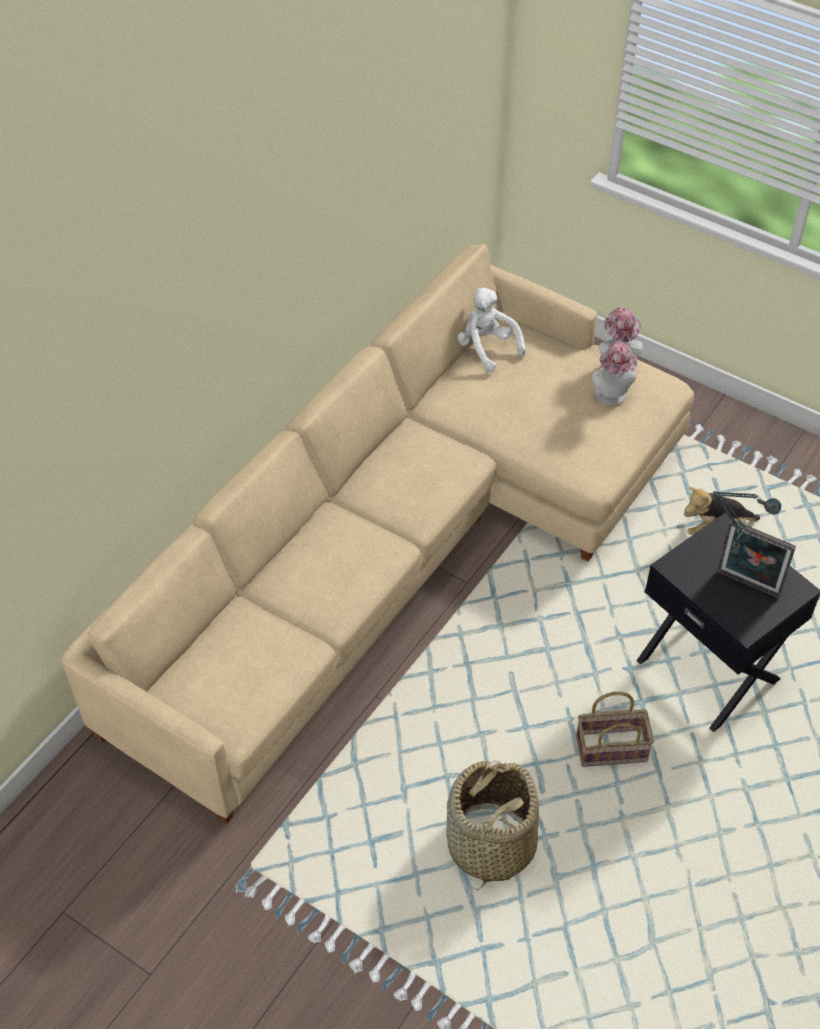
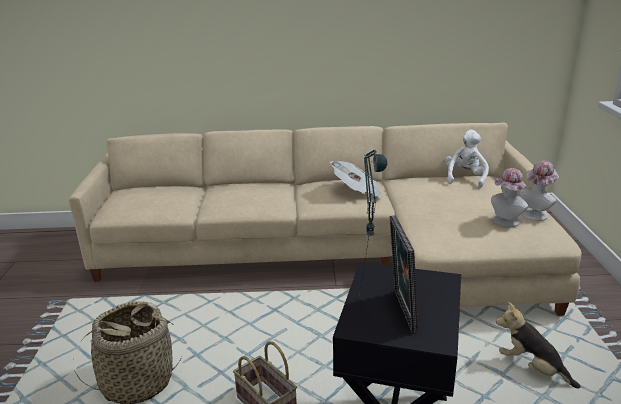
camera: 55 degrees right, 25 degrees down
(426, 458) = (357, 192): none -> newspaper

